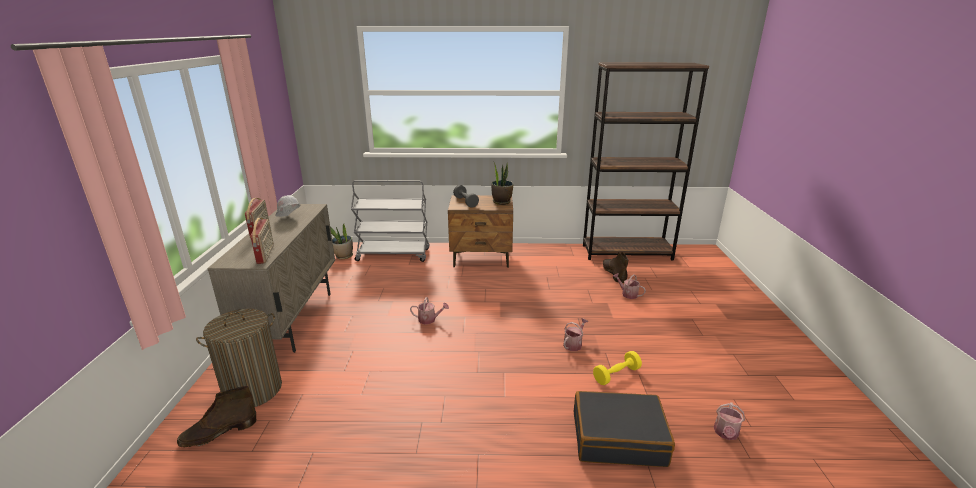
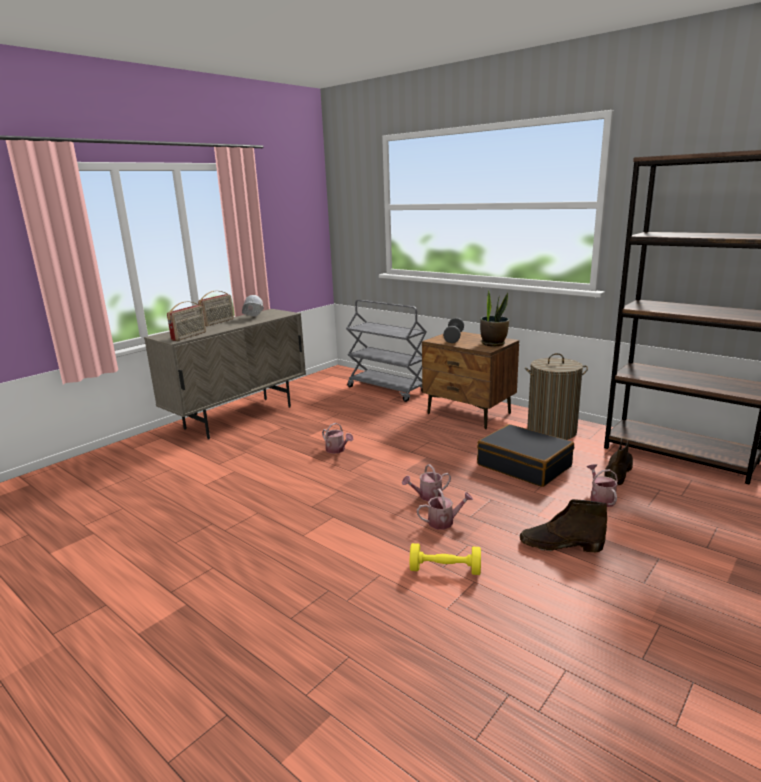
camera: 40 degrees right, 5 degrees down
(218, 432) = (98, 471): brown boot -> brown boot (560, 545)
(253, 390) = (150, 454): laundry basket -> laundry basket (552, 431)
(344, 256) = (344, 381): potted plant -> none
(618, 438) = (349, 625): black suitcase -> black suitcase (524, 466)
(725, 433) = (486, 696): watering can -> watering can (427, 496)

